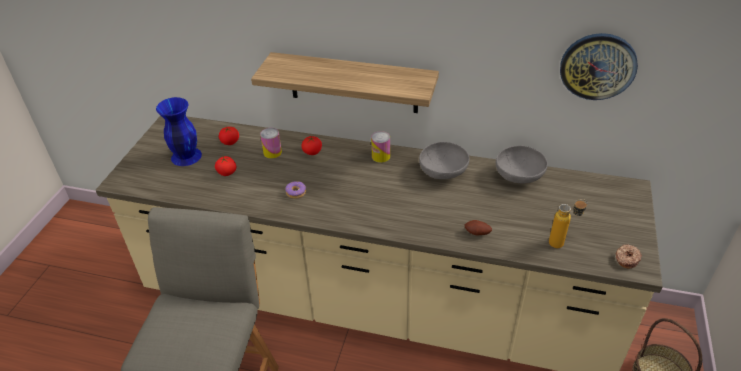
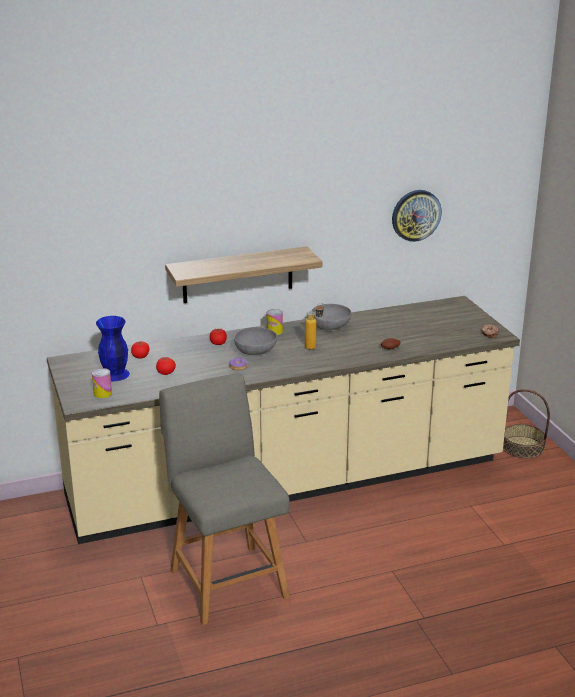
camera: 35 degrees left, 15 degrees down
(272, 152) = (186, 352): can -> can (102, 393)
(519, 177) = (384, 316): grey bowl -> grey bowl (256, 352)
(562, 243) = (446, 338): bottle -> bottle (314, 346)

